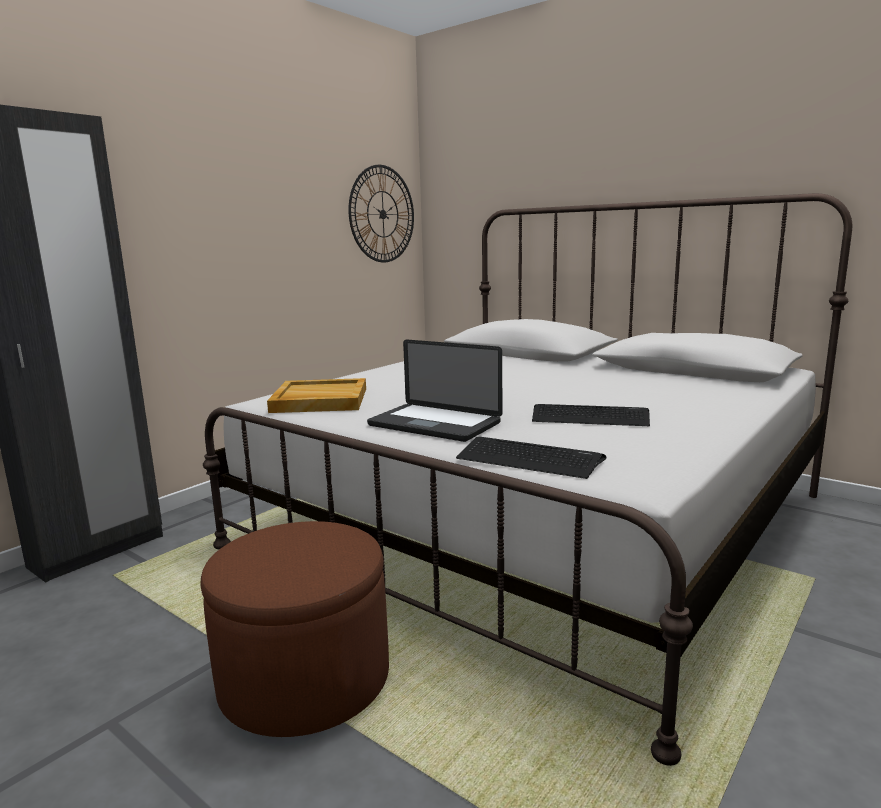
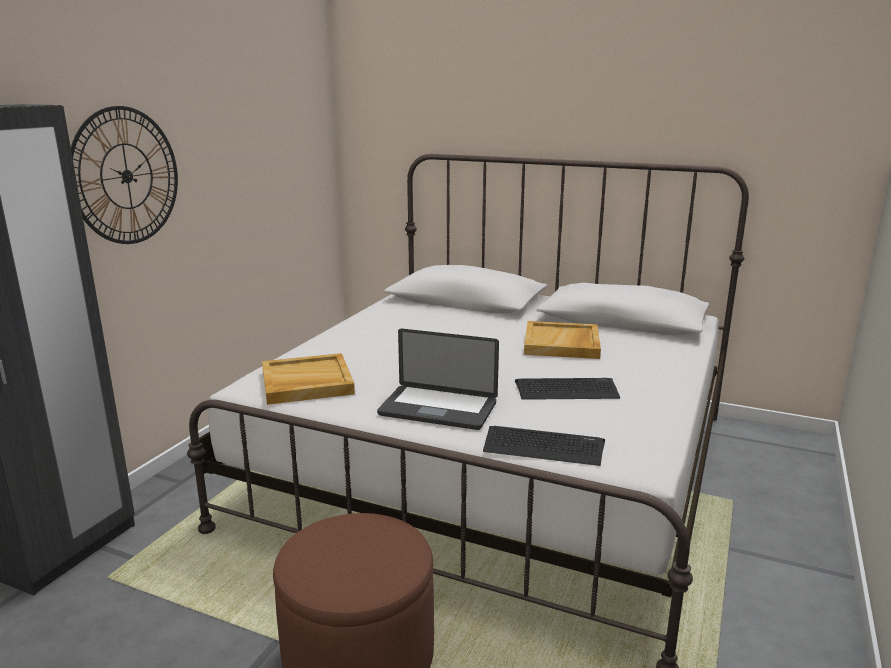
camera: 15 degrees left, 5 degrees up
(382, 214) = (303, 154): wall clock -> wall clock (126, 176)
(609, 384) = (562, 344): none -> beige tray

